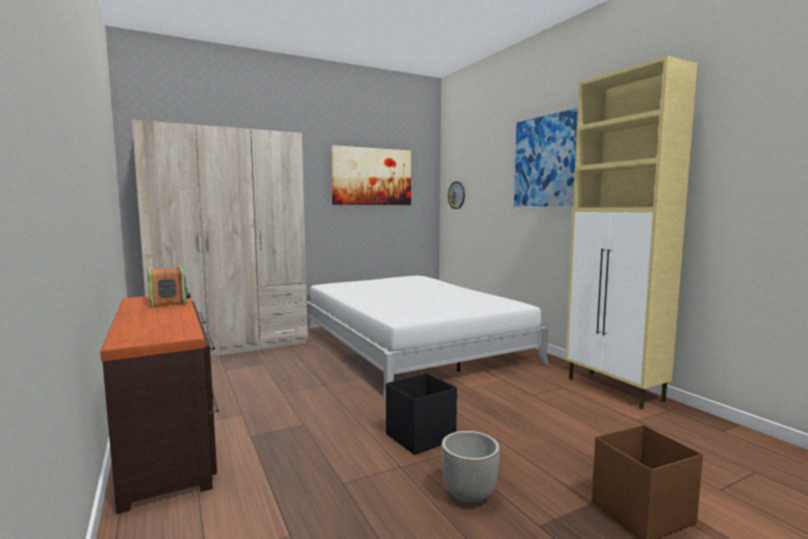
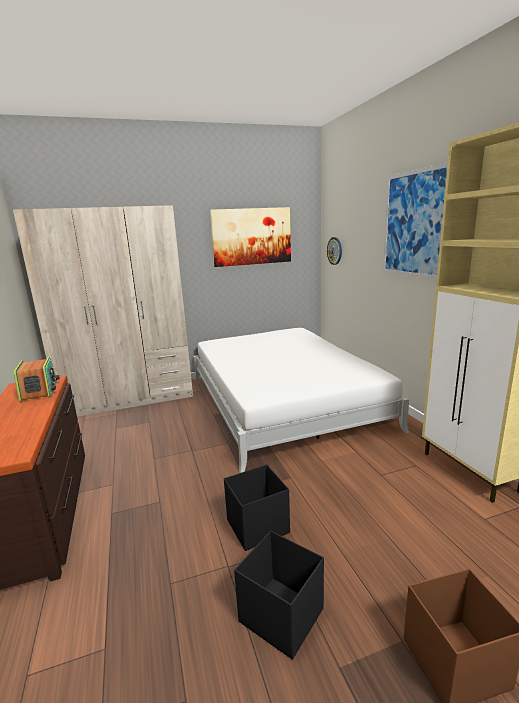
camera: 10 degrees right, 10 degrees up
(468, 496) = (280, 614): planter -> black storage box

